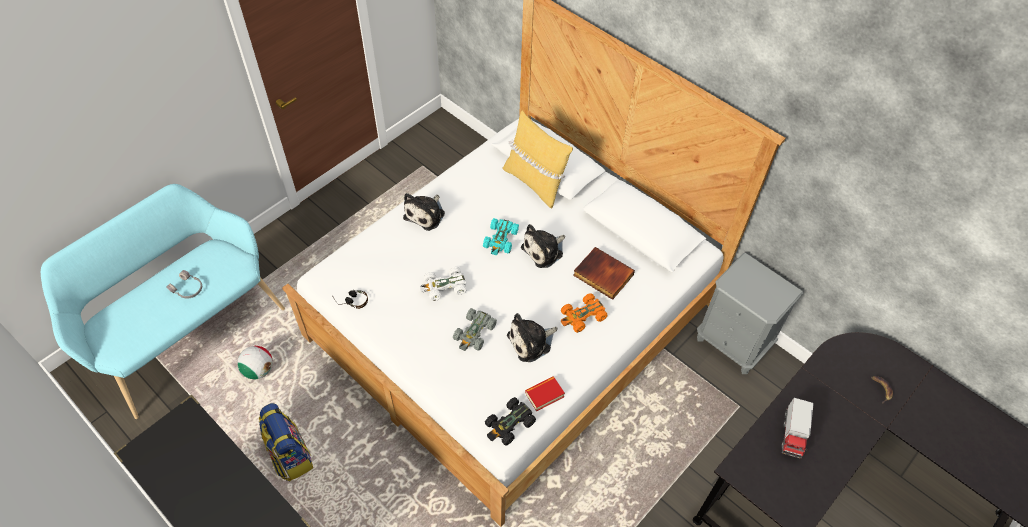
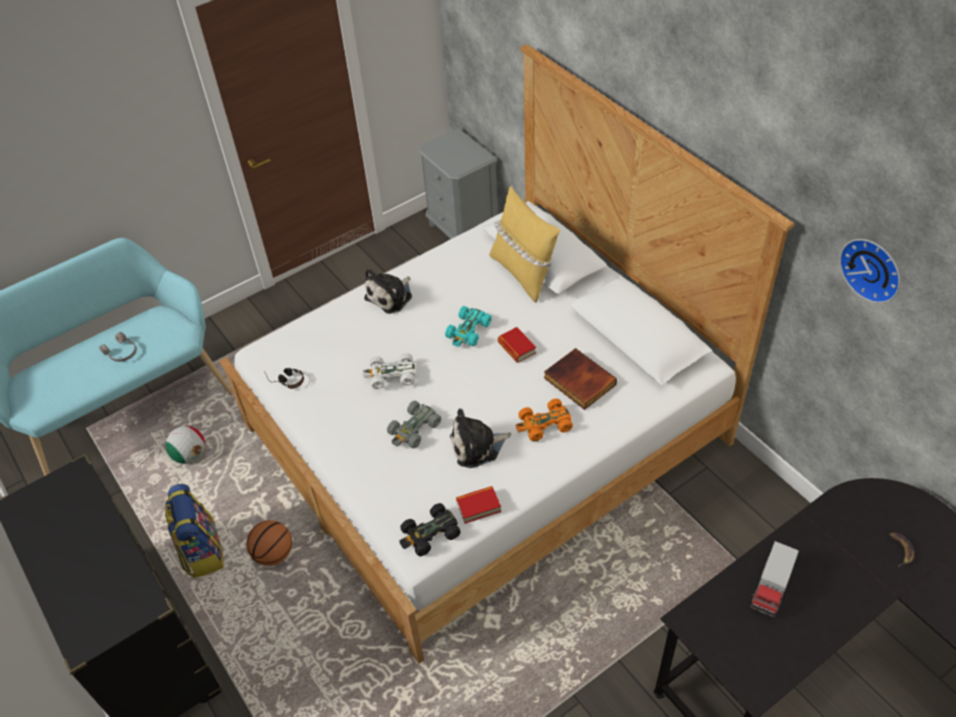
camera: 15 degrees right, 5 degrees down
(355, 449) = (274, 554): none -> basketball
(544, 250) = (516, 348): plush toy -> book
(733, 343) = (748, 490): grey nightstand -> grey nightstand (462, 230)
(855, 173) = (873, 268): none -> wall clock

